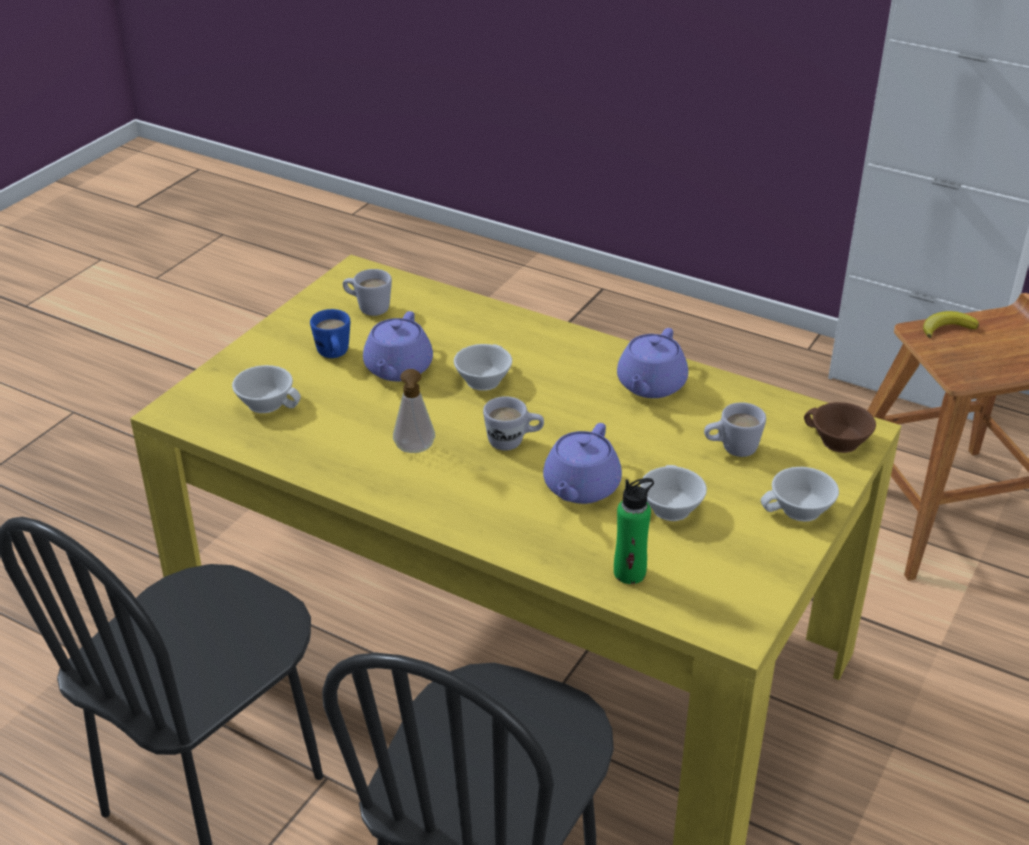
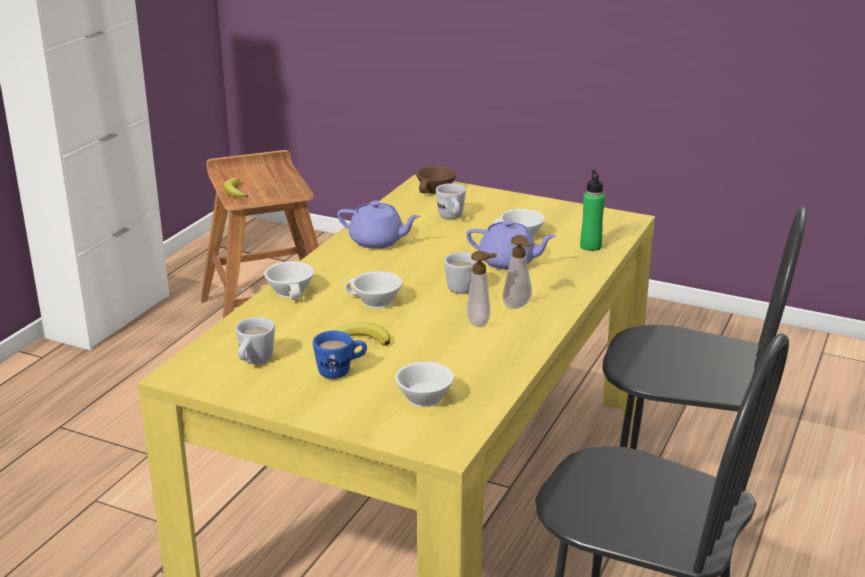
camera: 95 degrees left, 10 degrees down
(398, 369) = (362, 338): purple teapot -> banana
(450, 483) = (518, 306): none -> soap dispenser
(800, 511) = (511, 201): white cup -> white cup (292, 291)

